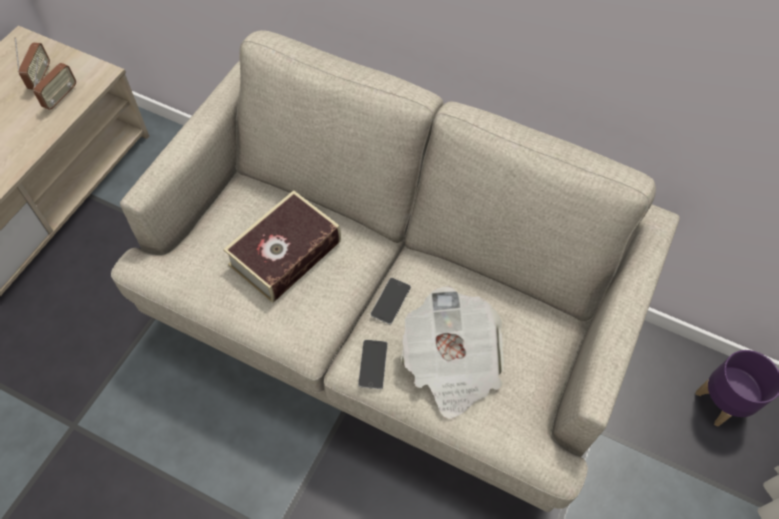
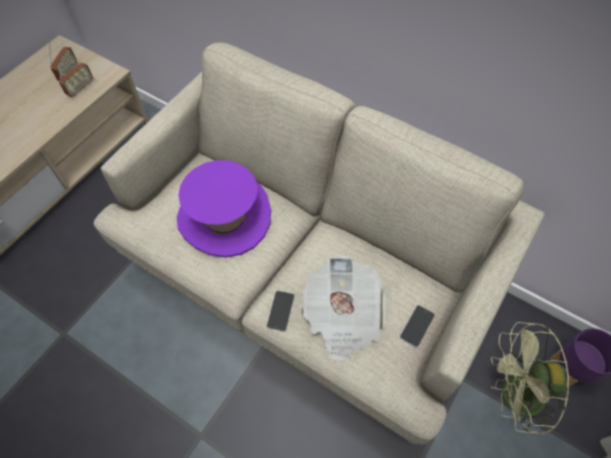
camera: 10 degrees right, 0 degrees up
(285, 253) = (225, 217): book -> purple hat
(390, 301) = (302, 261): phone -> phone (417, 325)
(656, 444) = (512, 397): none -> green fan

